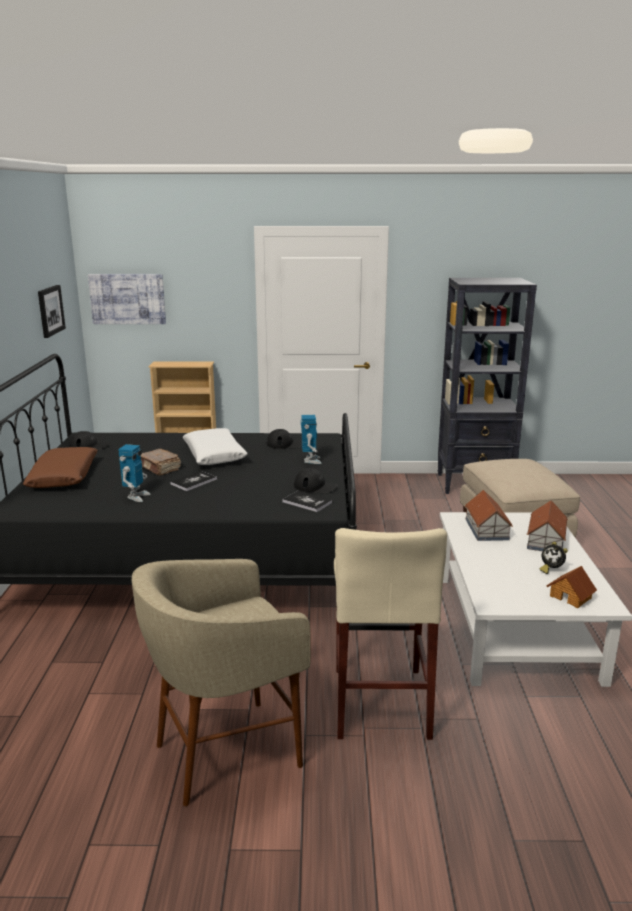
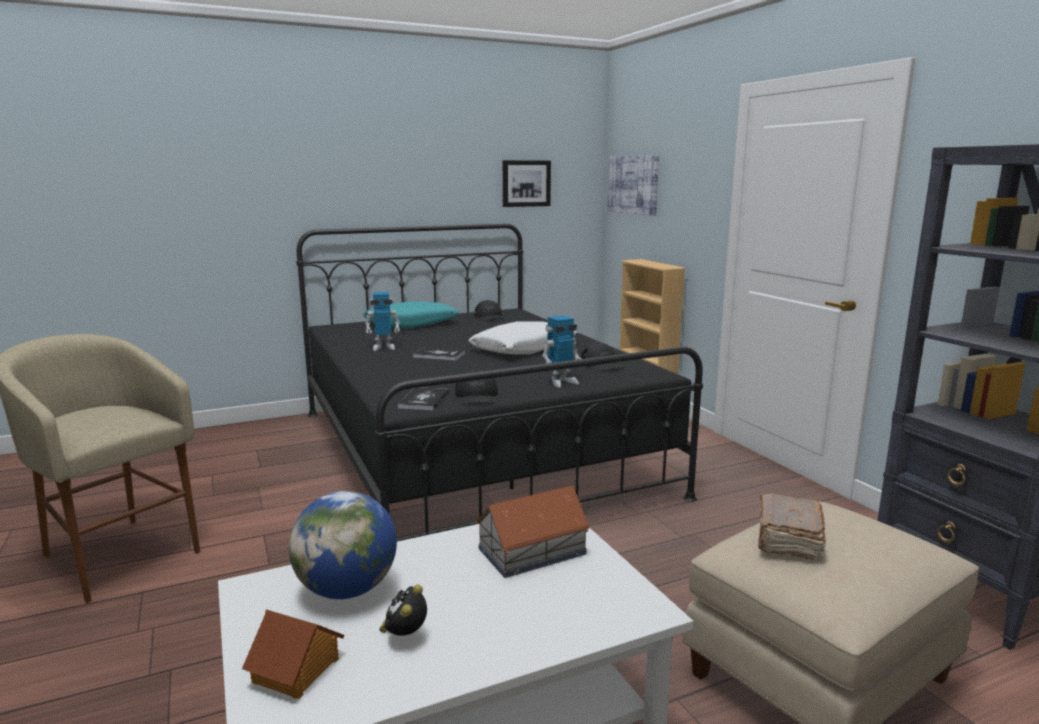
camera: 65 degrees right, 5 degrees down
(64, 476) = (411, 324): brown pillow -> turquoise pillow
(160, 468) = (461, 341): brown book -> brown book (787, 539)
(380, 702) = (206, 629): beige stool -> none
(504, 578) = (347, 589): none -> globe
(545, 540) = (532, 617): toy house -> none

